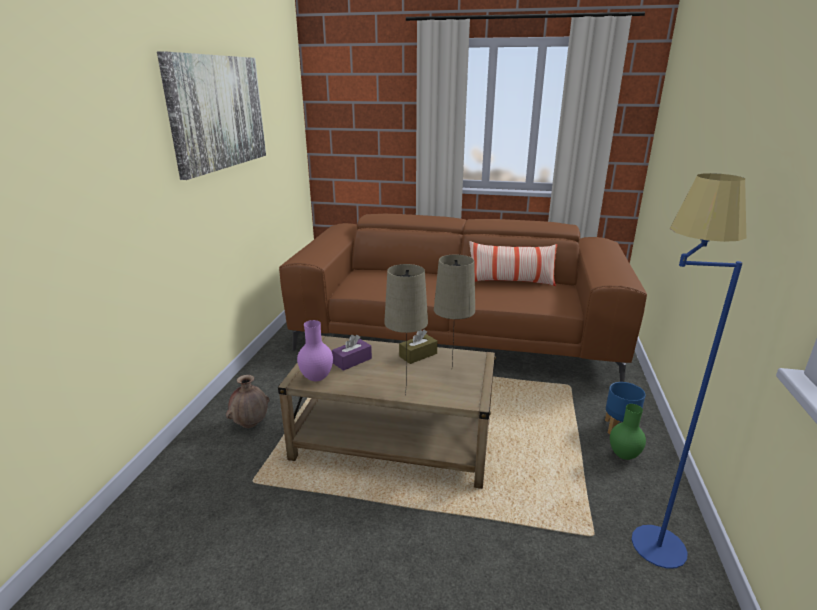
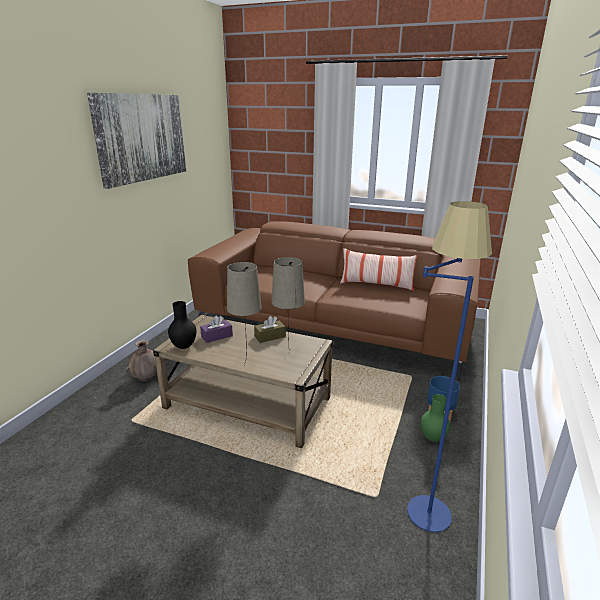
camera: 10 degrees right, 0 degrees up
(316, 378) = (183, 346): purple vase -> black vase

